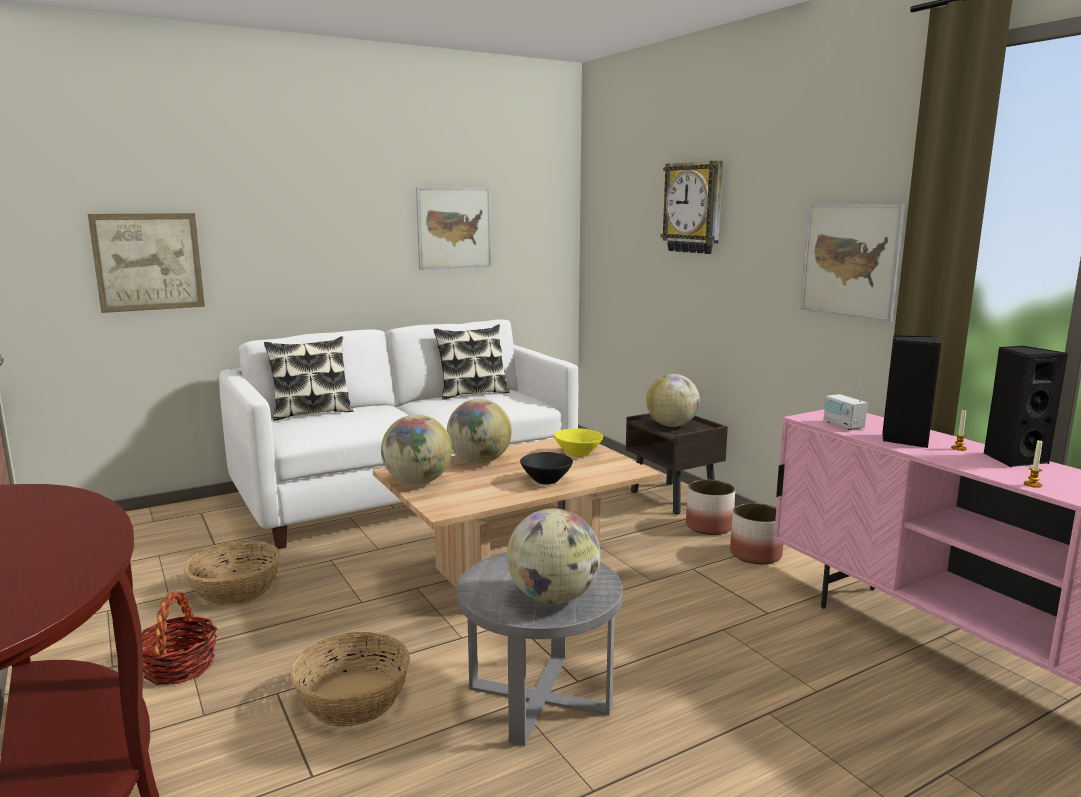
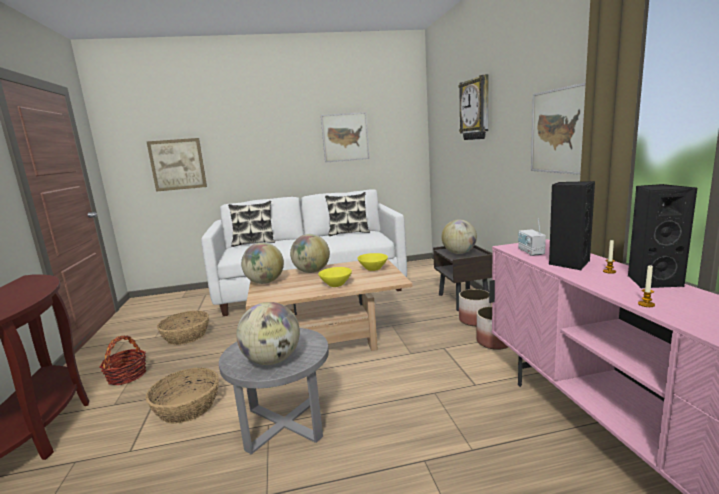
camera: 20 degrees right, 0 degrees up
(547, 481) = (336, 285): black bowl -> yellow bowl

